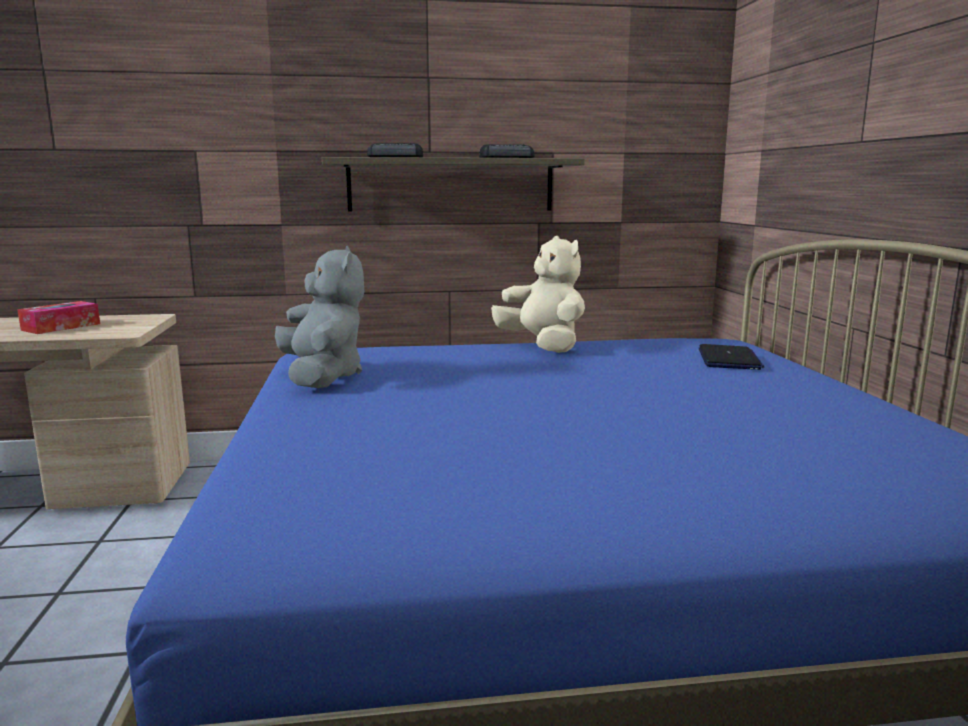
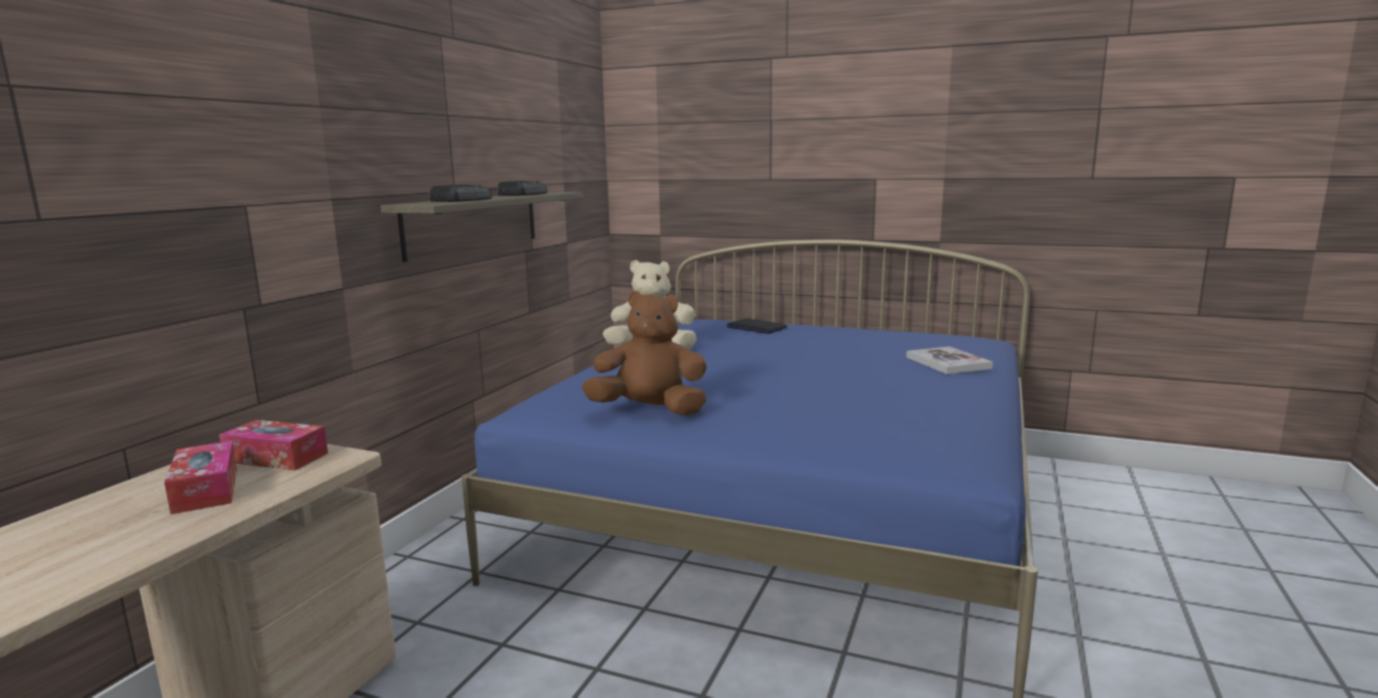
camera: 60 degrees left, 0 degrees up
(123, 324) = (276, 457): none -> tissue box
(322, 377) = (650, 411): grey plush toy -> brown plush toy
(759, 473) = (948, 363): none -> book

